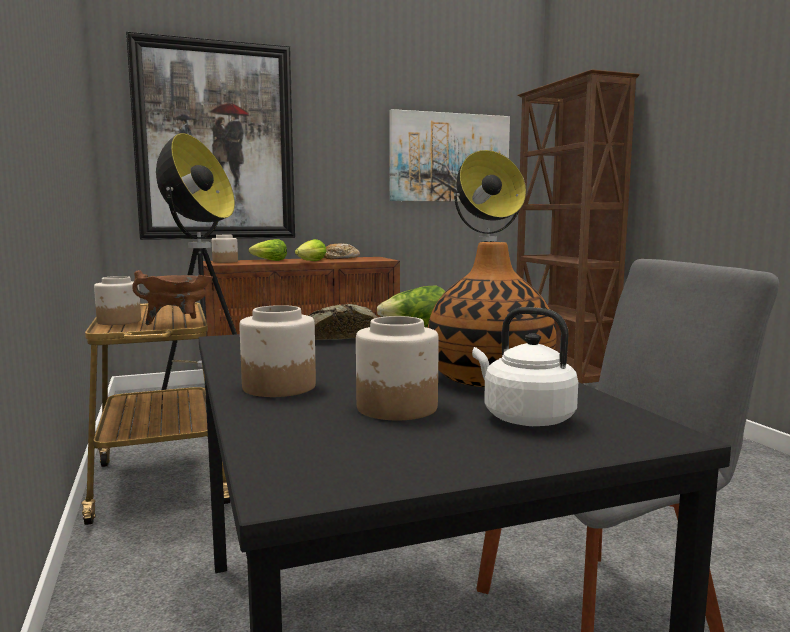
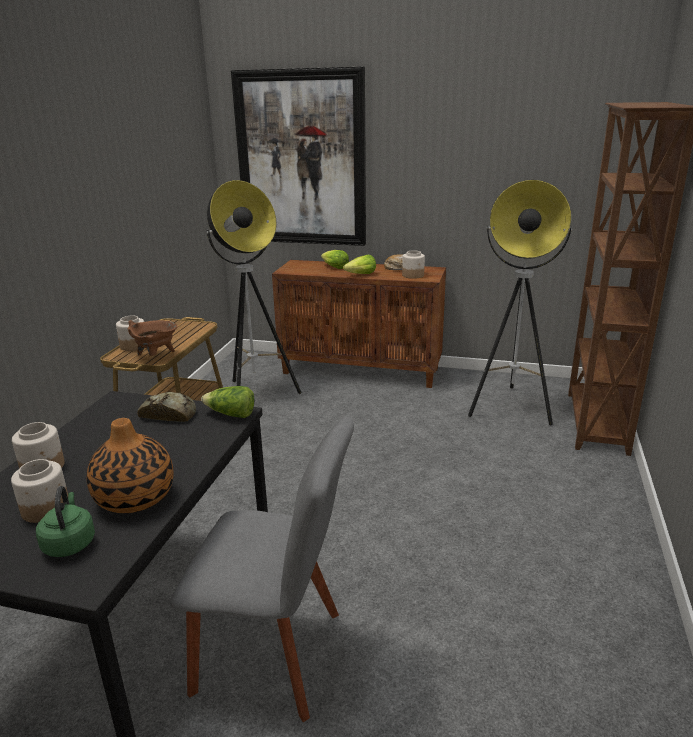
camera: 35 degrees right, 15 degrees up
(225, 262) = (300, 265): jar -> jar (413, 275)
(449, 158) = (531, 169): picture -> none
(524, 418) = (70, 543): white kettle -> green kettle

